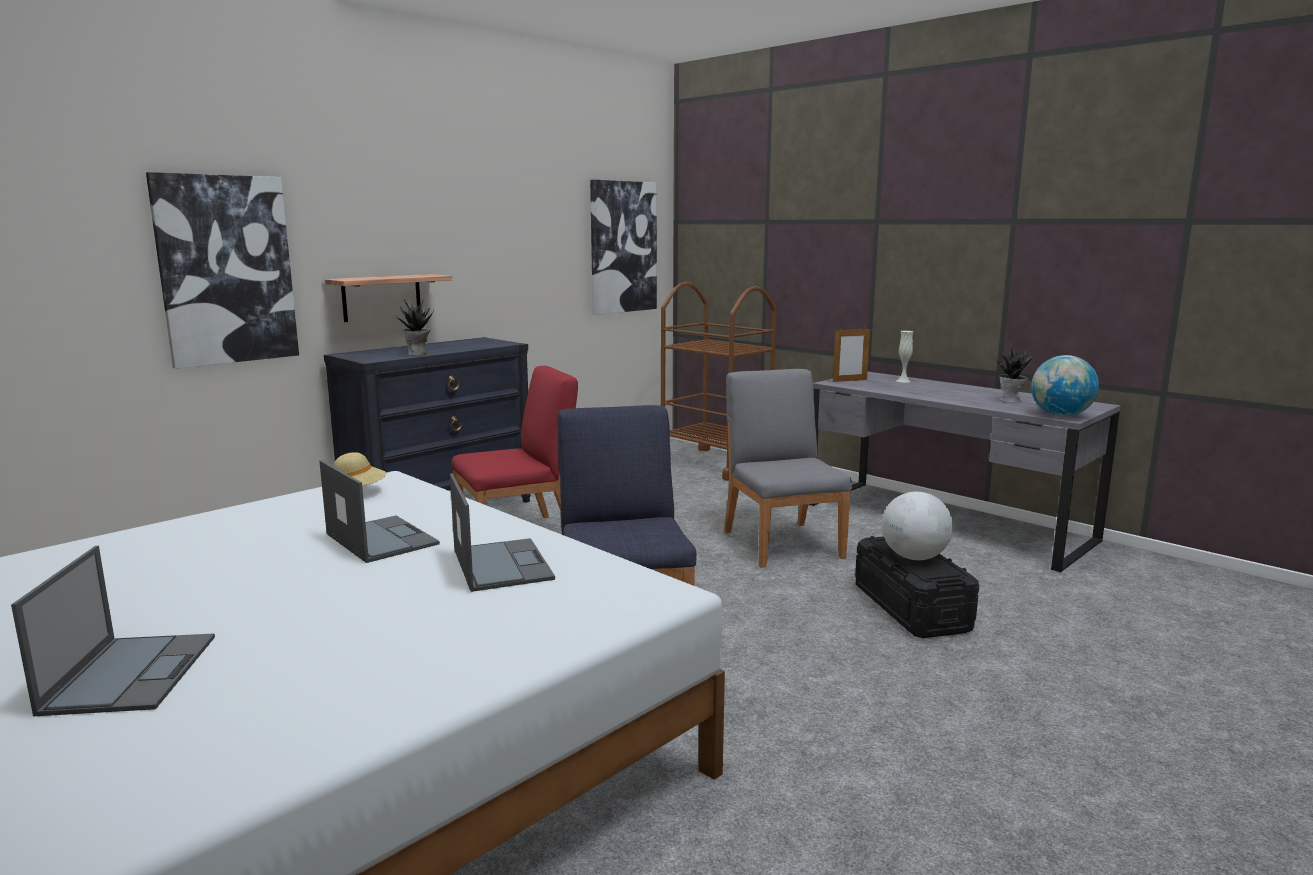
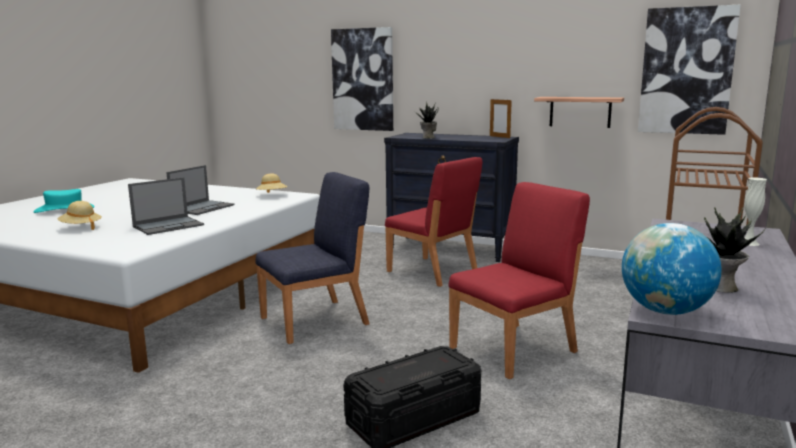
camera: 70 degrees right, 0 degrees up
(131, 673) = (64, 209): laptop -> turquoise hat
(382, 297) = (447, 101): shelf -> shelf (580, 112)
(405, 639) = (81, 227): none -> beige hat
(782, 543) = (514, 349): grey chair -> red chair
(849, 380) = (696, 227): picture frame -> picture frame (499, 137)
(914, 557) = (410, 368): globe -> none

